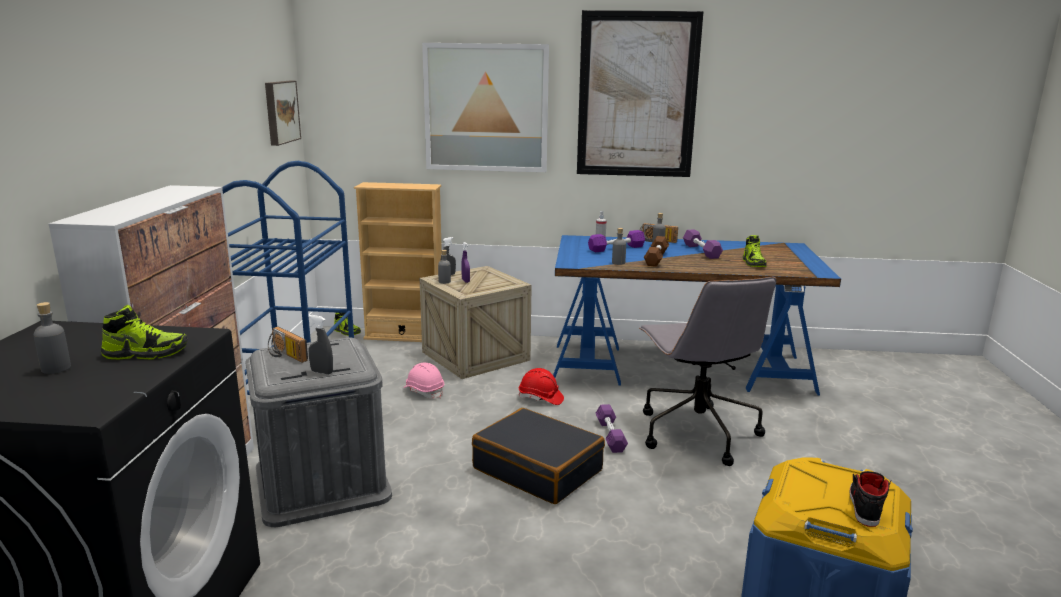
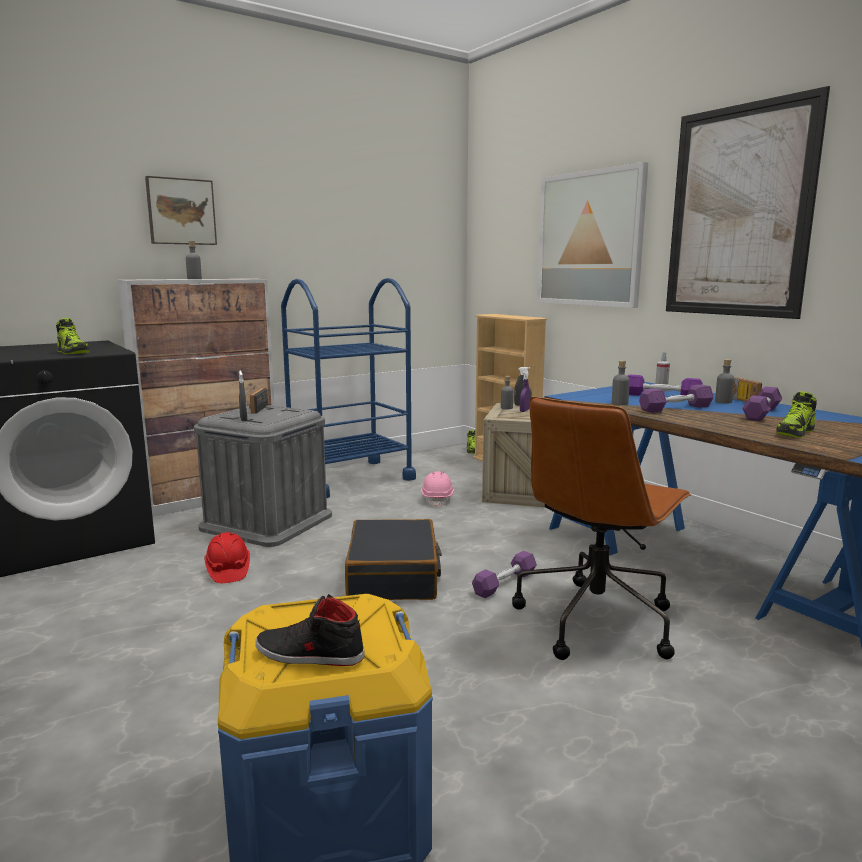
camera: 50 degrees right, 5 degrees down
(56, 368) = (35, 350): grey bottle -> grey bottle (194, 279)
(280, 112) = (429, 247): picture -> picture (181, 212)
(540, 398) = (511, 535): red hard hat -> red hard hat (228, 571)
(656, 258) = (675, 408): brown dumbbell -> purple dumbbell
(696, 432) = (595, 620): grey office chair -> brown office chair
(864, 504) = (309, 654): black shoe -> black shoe turned 150 degrees counterclockwise

